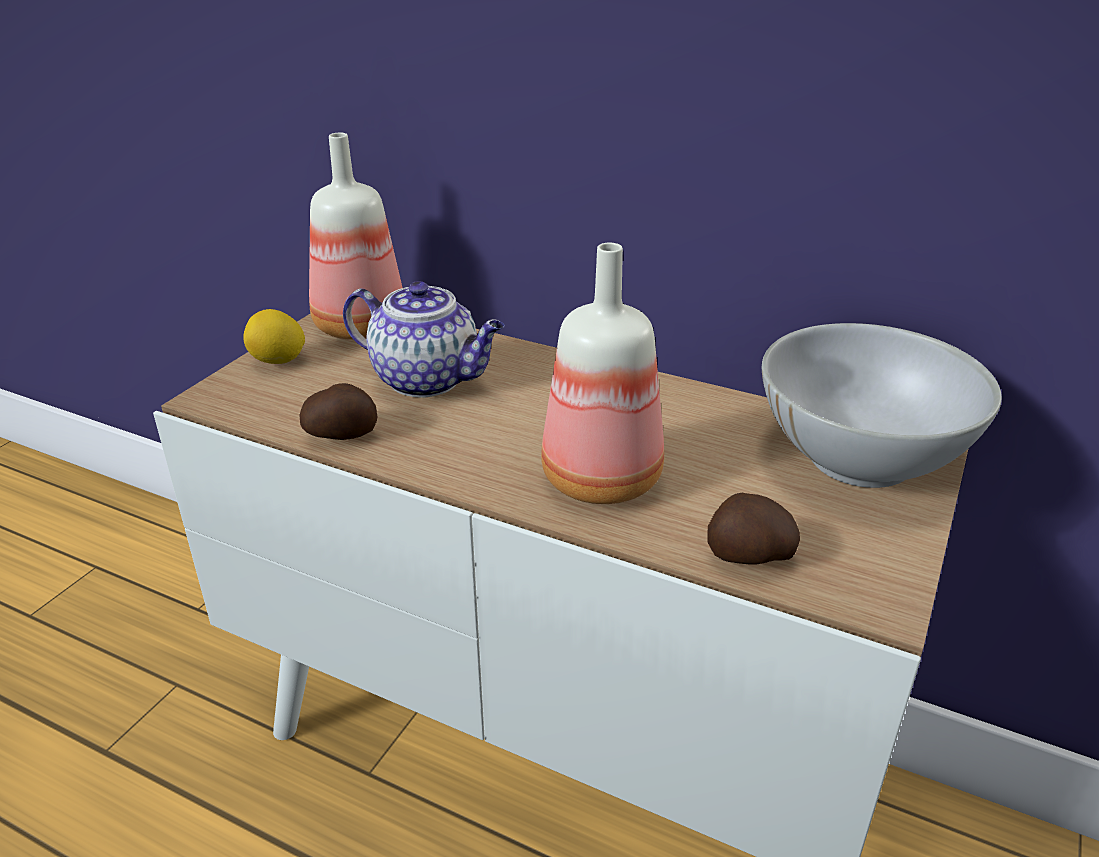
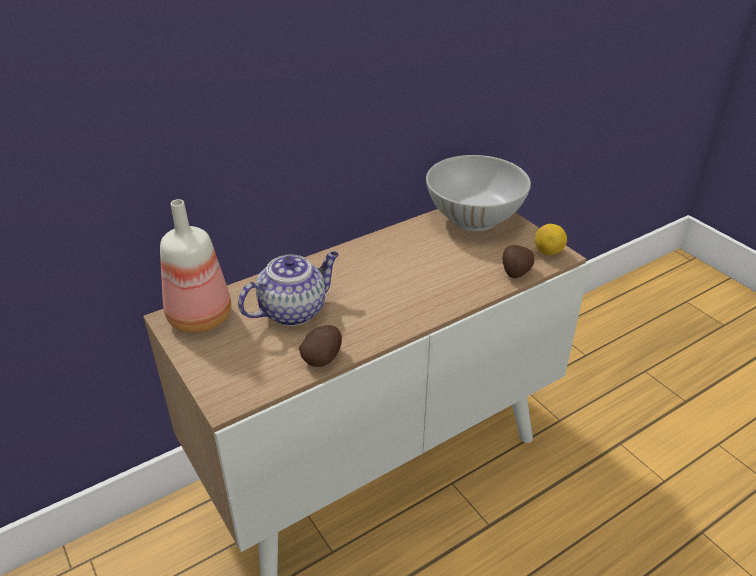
camera: 60 degrees left, 5 degrees up
(278, 361) = (209, 362): lemon -> lemon (548, 252)
(599, 477) = (433, 287): bottle -> none

